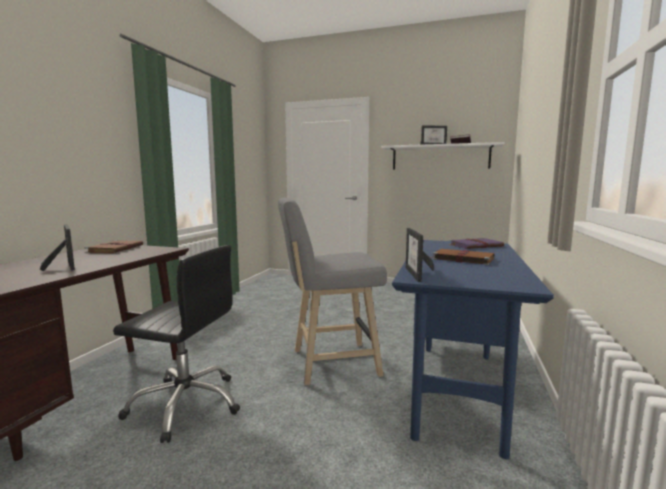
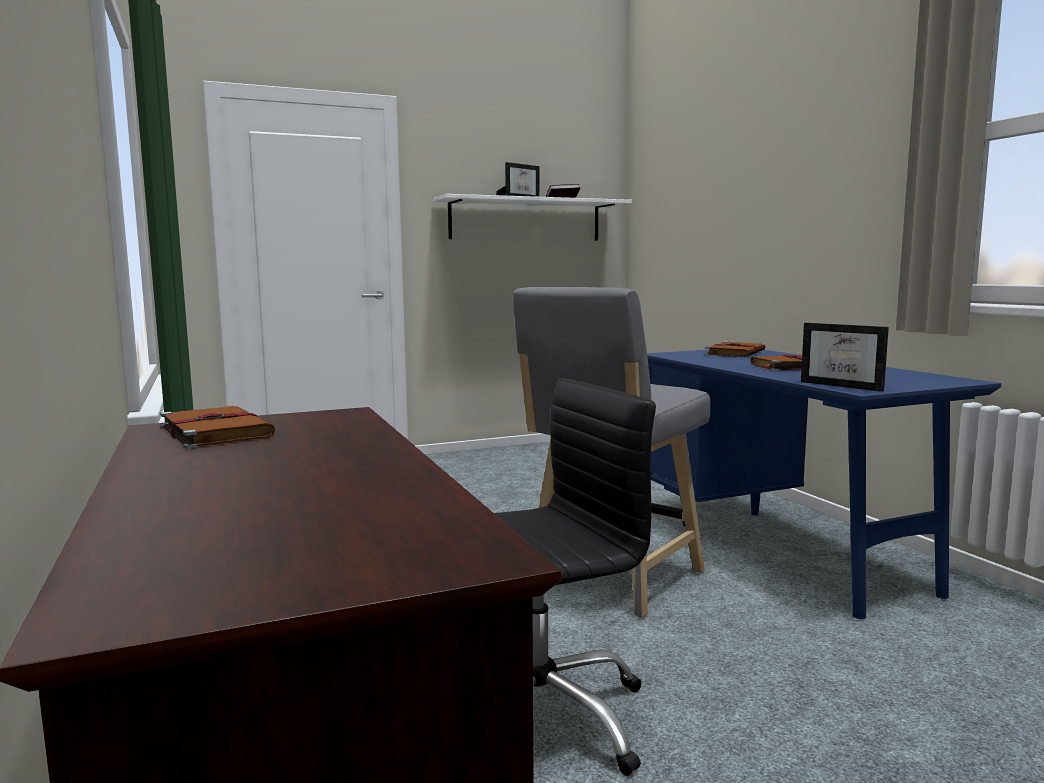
camera: 40 degrees left, 0 degrees up
(64, 266) = (310, 470): picture frame -> none
(476, 246) = (735, 353): purple book -> brown book

